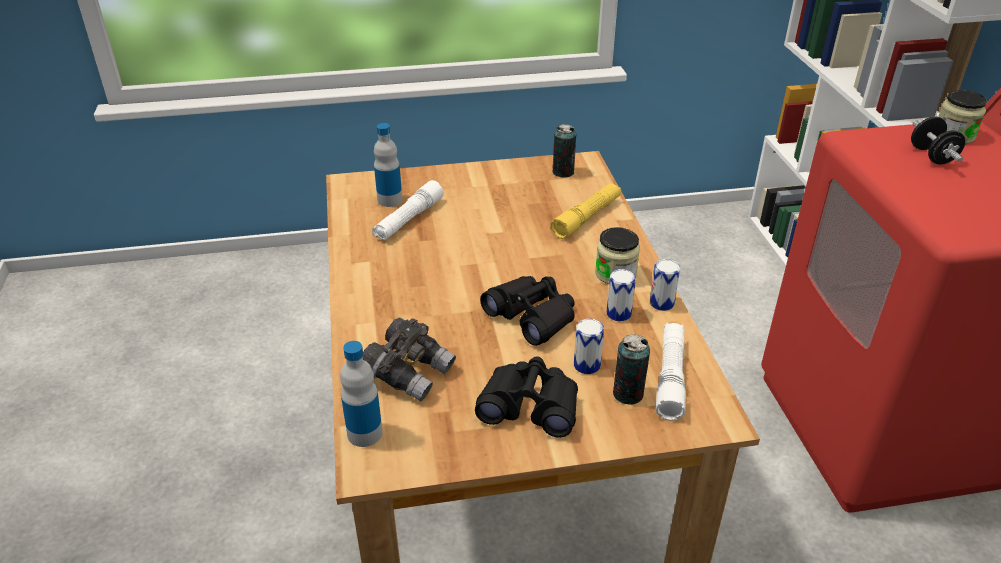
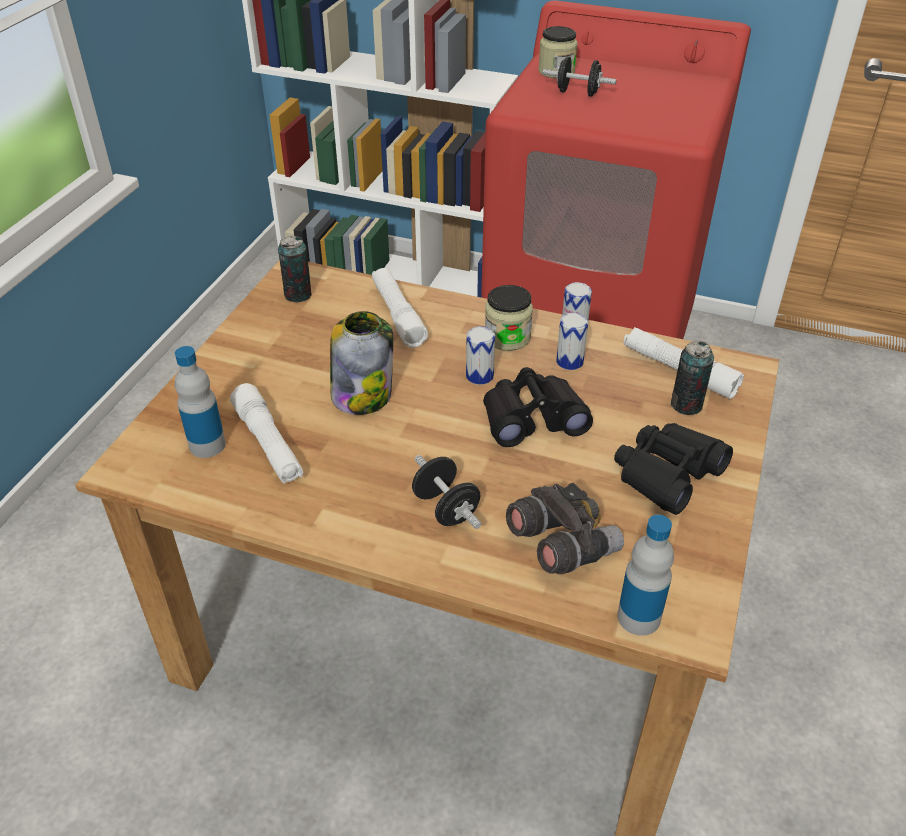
camera: 60 degrees left, 5 degrees up
(406, 309) = (446, 508): none -> black dumbbell
(487, 235) = (362, 394): none -> jar
(587, 217) = (398, 314): yellow flashlight -> white flashlight
(587, 365) = (631, 413): can -> can (479, 376)

